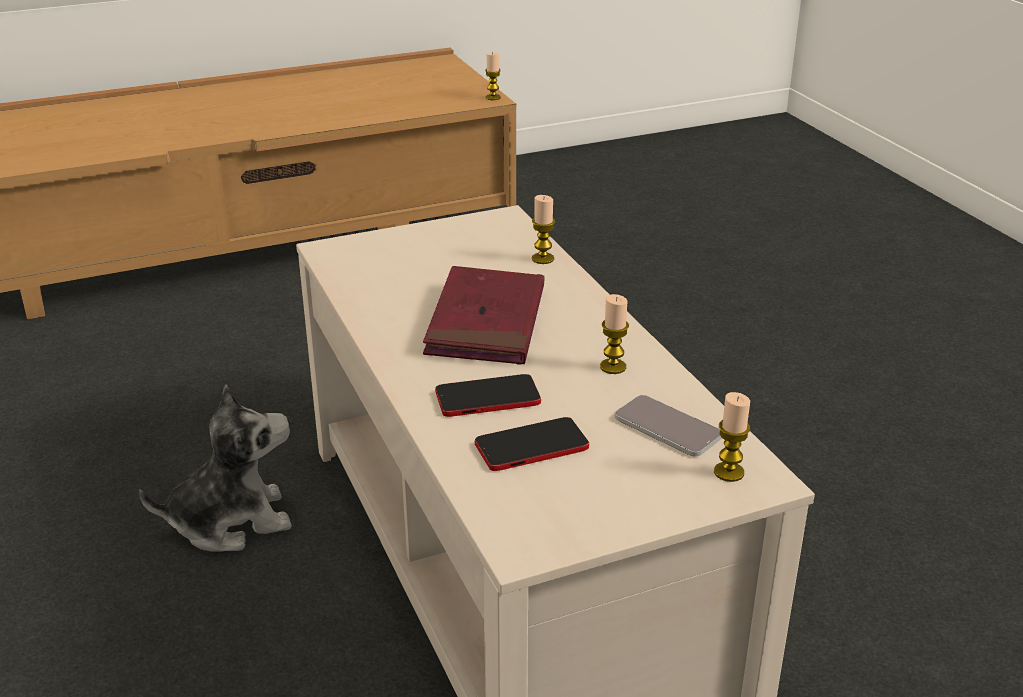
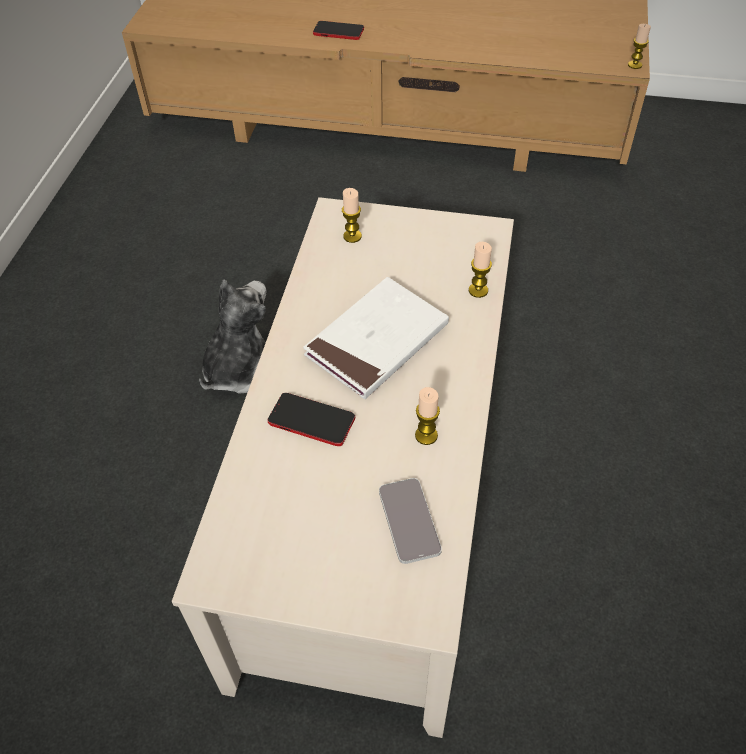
camera: 35 degrees right, 20 degrees up
(231, 521) = (240, 367): plush toy -> plush toy turned 75 degrees counterclockwise
(486, 322) = (377, 341): red book -> white book
(531, 446) = (299, 485): phone -> phone (338, 31)
(729, 472) = (411, 593): candle -> candle (352, 236)

